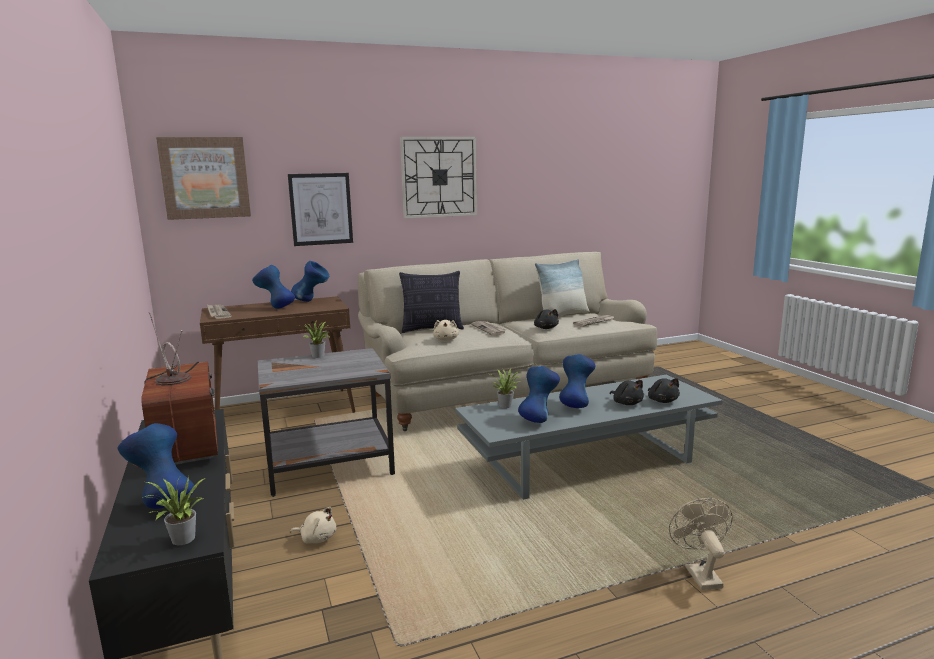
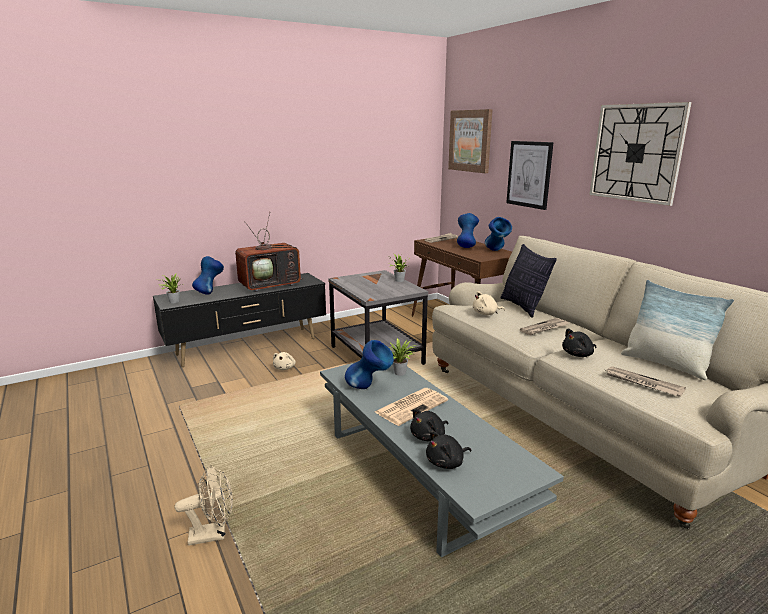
camera: 80 degrees right, 5 degrees up
(575, 405) = (412, 406): blue vase -> newspaper

